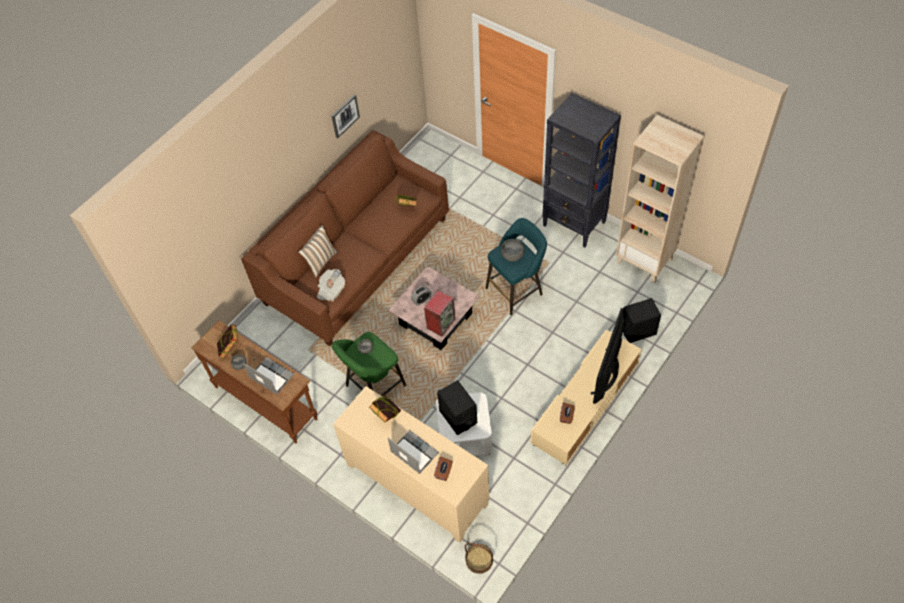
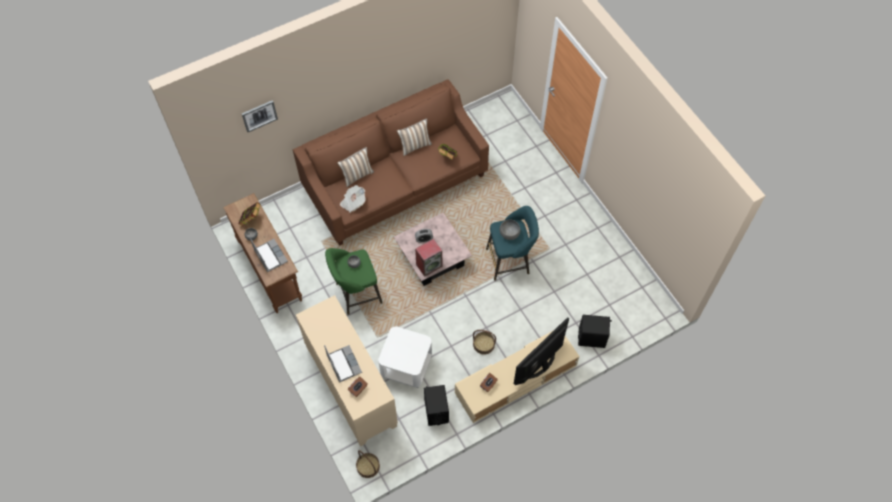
camera: 20 degrees right, 5 degrees up
(345, 115) = (422, 62): picture -> picture (259, 115)
(367, 210) = (415, 146): none -> pillow
(386, 415) = (338, 325): book -> none
(458, 417) = (401, 348): black speaker -> black speaker (436, 411)
(534, 382) = (483, 344): none -> basket
(574, 224) = (588, 224): black bookcase -> none
(645, 260) = (630, 280): beige bookcase -> none

